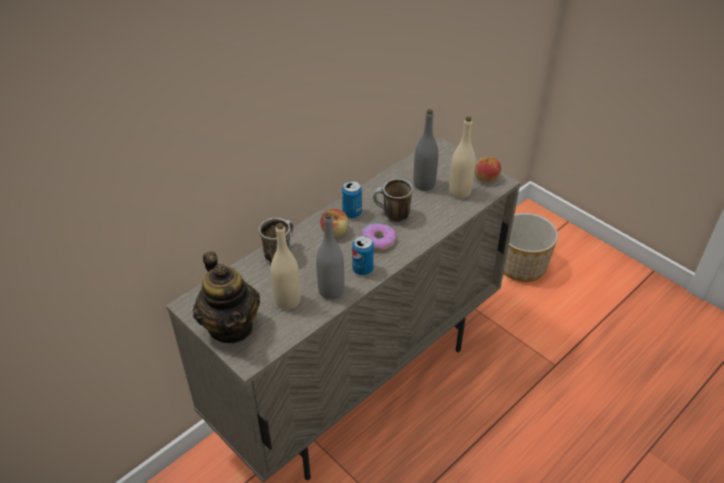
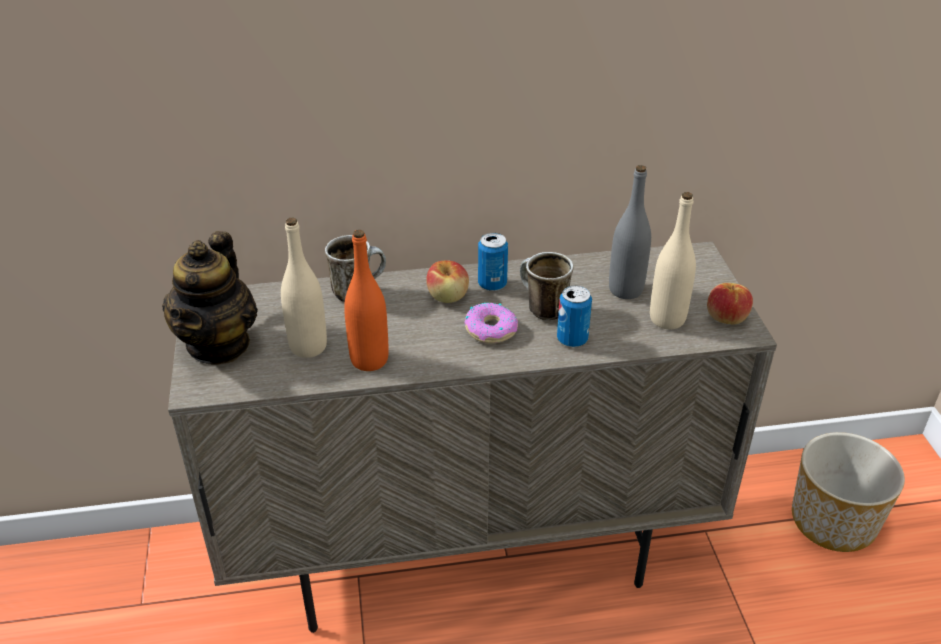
camera: 35 degrees right, 5 degrees down
(331, 291) = (369, 360): grey bottle -> orange bottle
(362, 269) = (434, 353): can -> can (572, 339)

